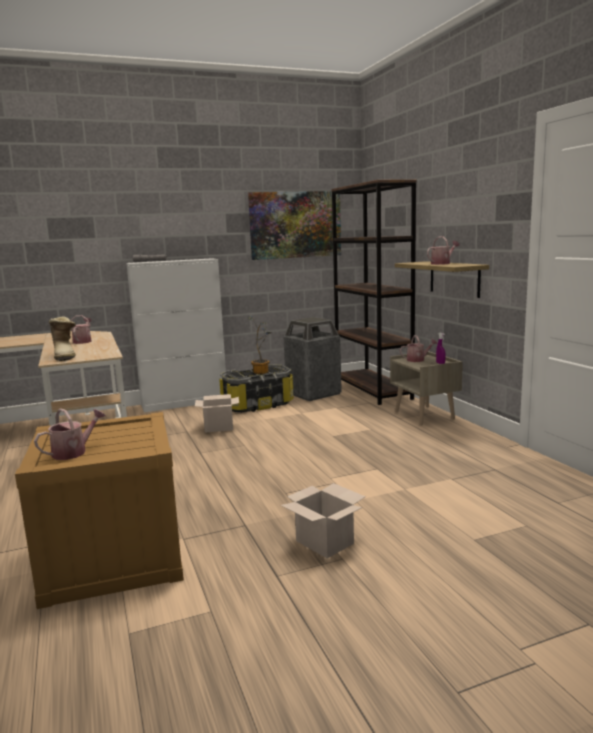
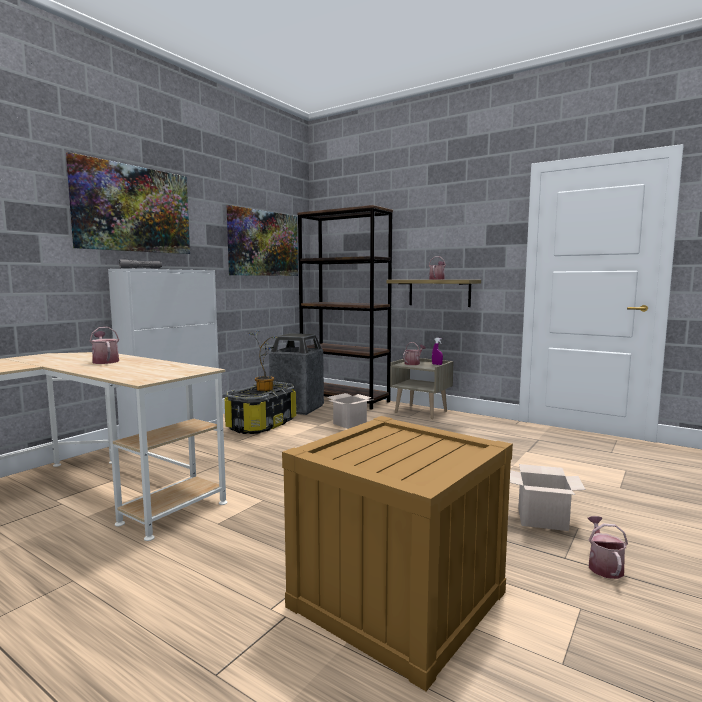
camera: 35 degrees left, 5 degrees down
(65, 356) = (141, 374): boot -> none
(74, 452) = (406, 466): watering can -> watering can (603, 565)
(149, 210) = (133, 209): none -> picture
(219, 427) = (260, 450): cardboard box -> cardboard box (350, 423)

